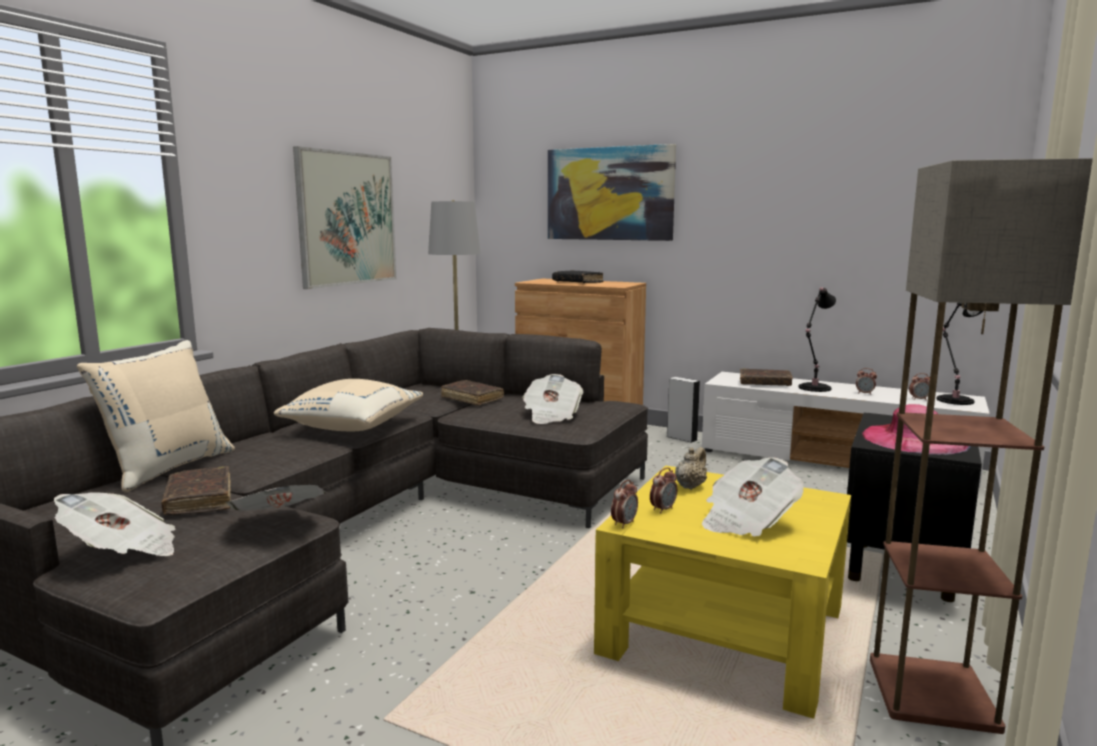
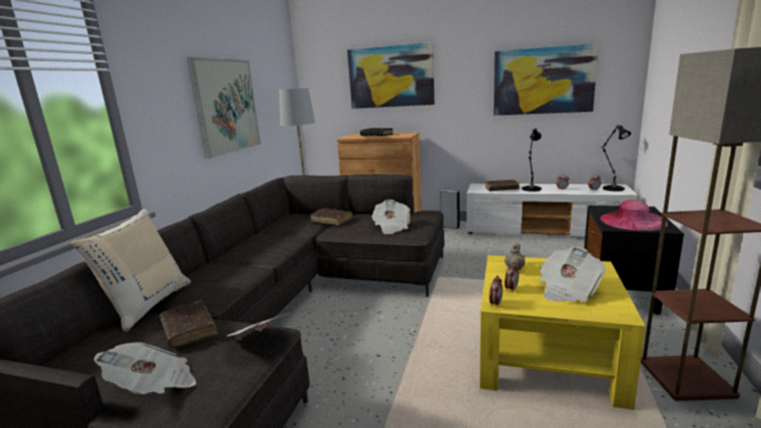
camera: 10 degrees left, 5 degrees up
(352, 426) = (264, 252): beige pillow -> none
(847, 213) = (543, 81): none -> picture

